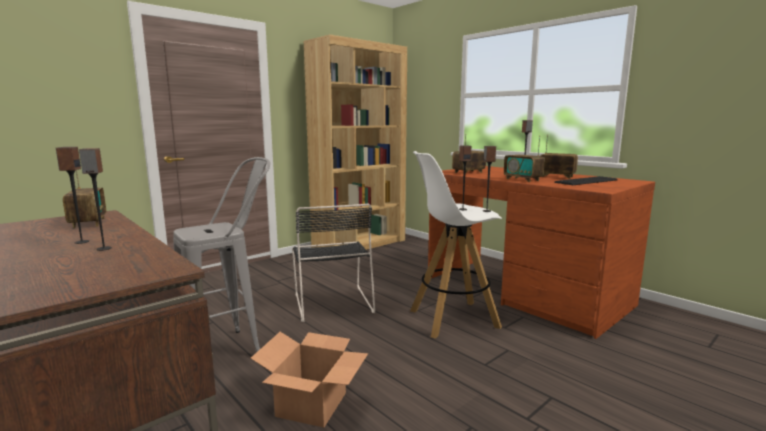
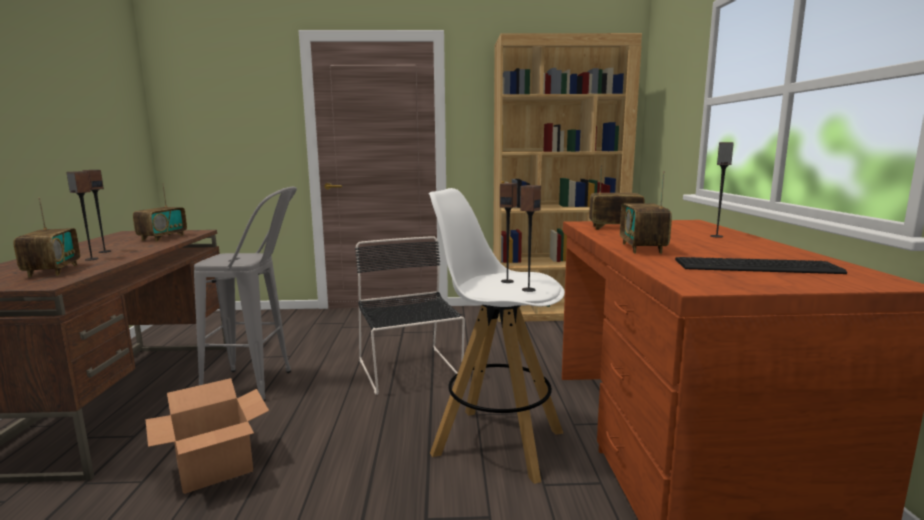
camera: 40 degrees right, 0 degrees up
(332, 302) = (409, 371): black chair -> black chair turned 135 degrees clockwise
(557, 177) = (735, 251): radio -> radio (52, 271)

